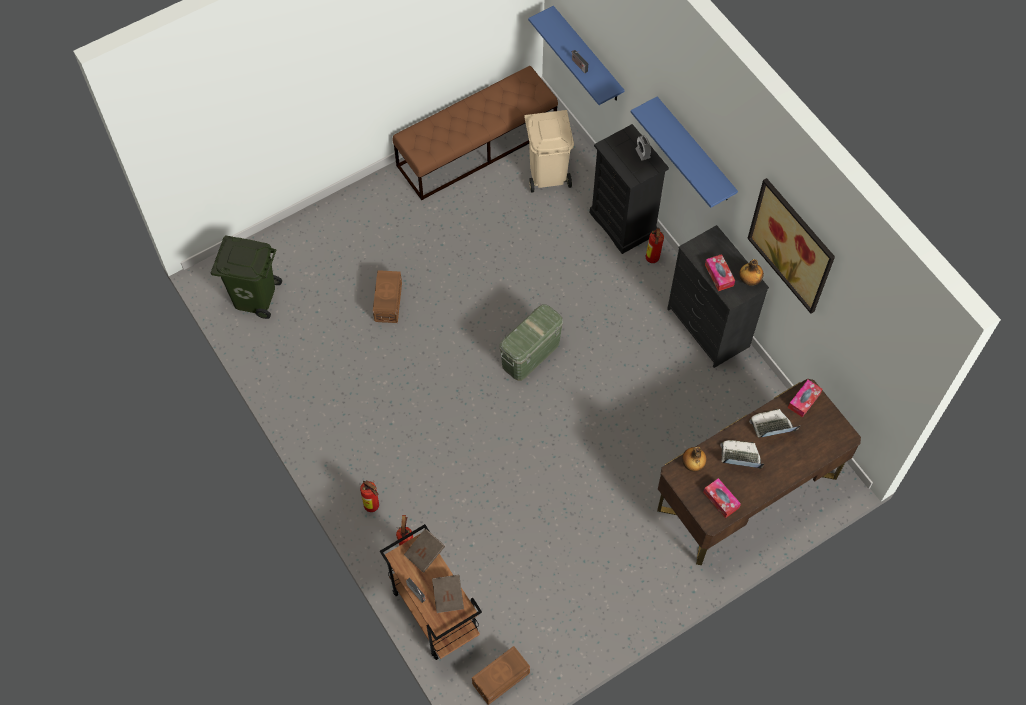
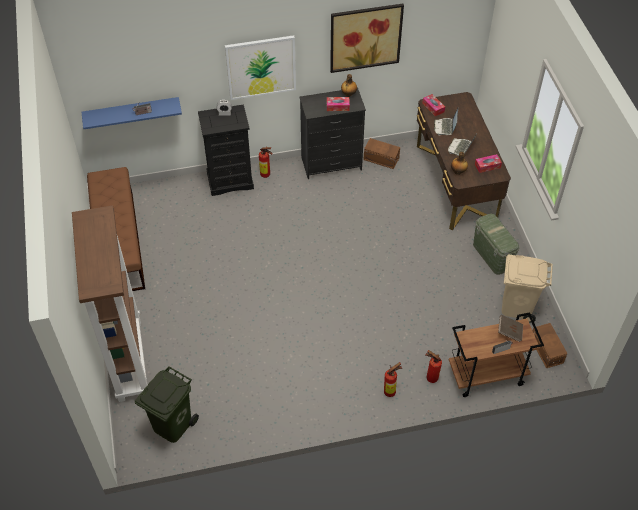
camera: 70 degrees left, 10 degrees down
(322, 223) = (128, 359): none -> brown bookcase
(387, 303) = (223, 335): brown storage box -> brown storage box (381, 159)
(425, 553) = (472, 336): brown book -> none
(530, 354) = (308, 261): green storage box -> green storage box (492, 255)
(548, 174) = (167, 208): beige trash can -> beige trash can (516, 306)
(695, 151) = (261, 67): blue shelf -> picture

